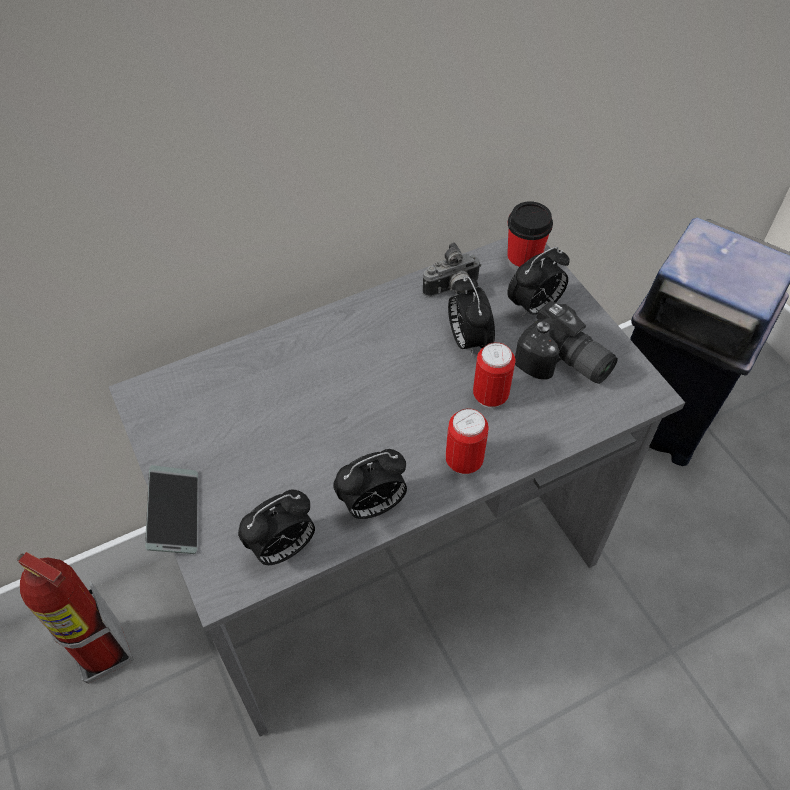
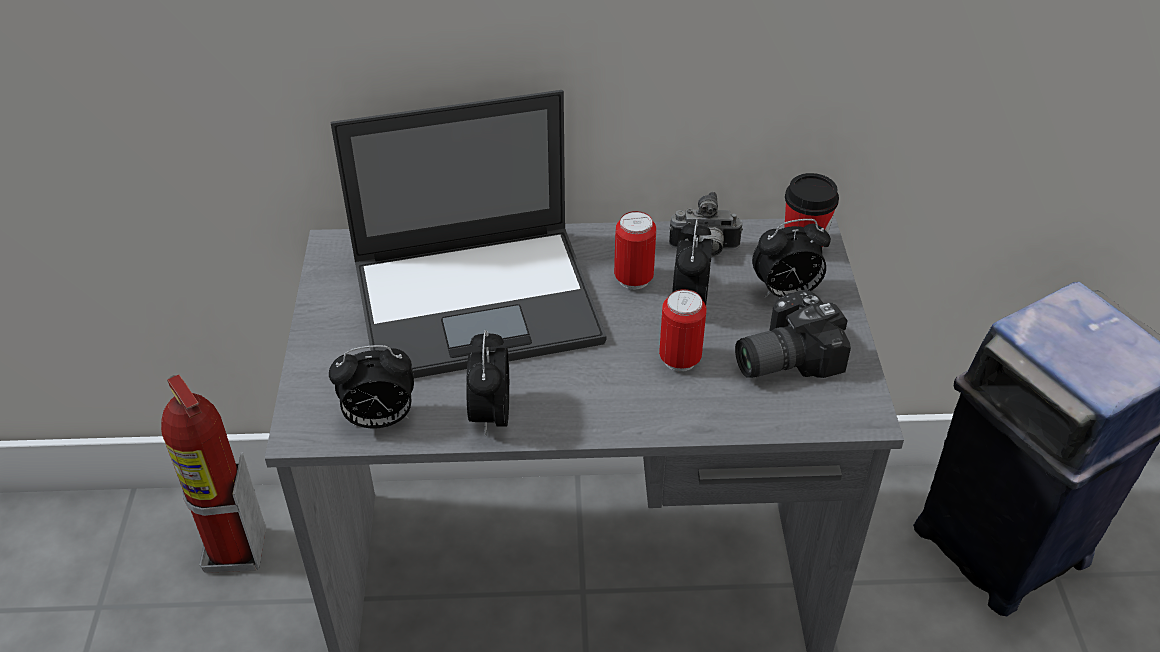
camera: 25 degrees right, 10 degrees down
(175, 514) = (300, 355): phone -> none
(301, 403) = (479, 301): none -> laptop
(372, 505) = (490, 415): alarm clock -> alarm clock turned 90 degrees clockwise
(464, 461) = (611, 409): can -> can (633, 279)
(563, 365) = (782, 357): camera -> camera turned 90 degrees clockwise

